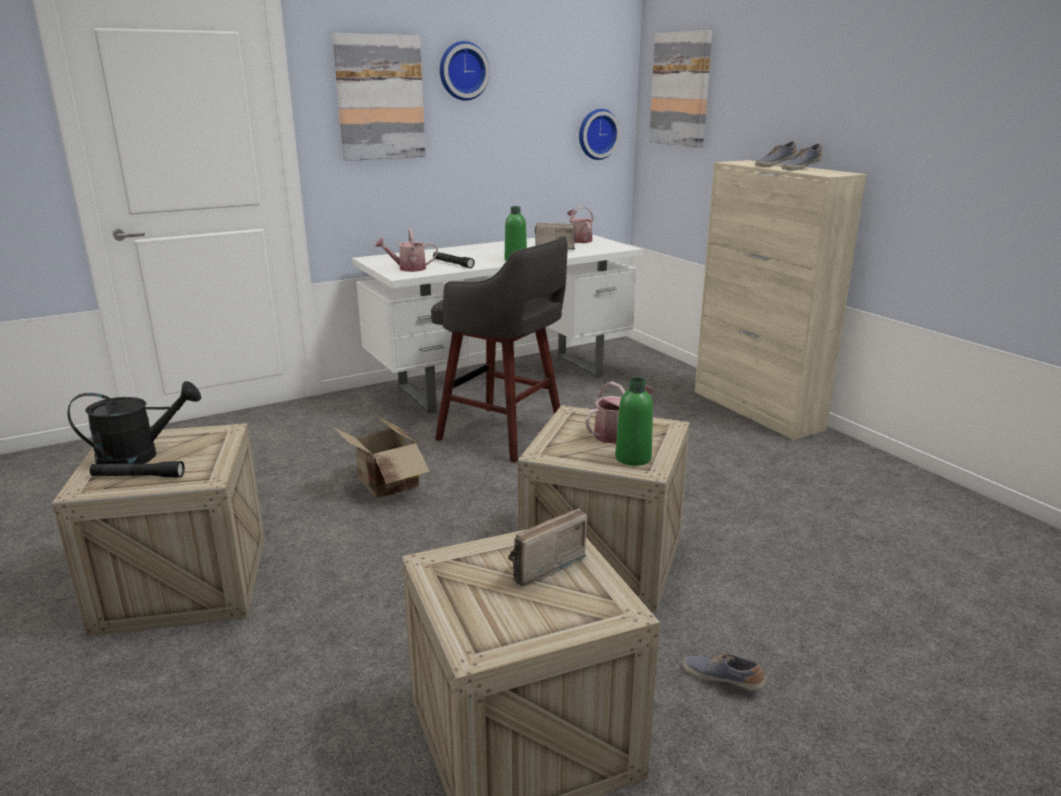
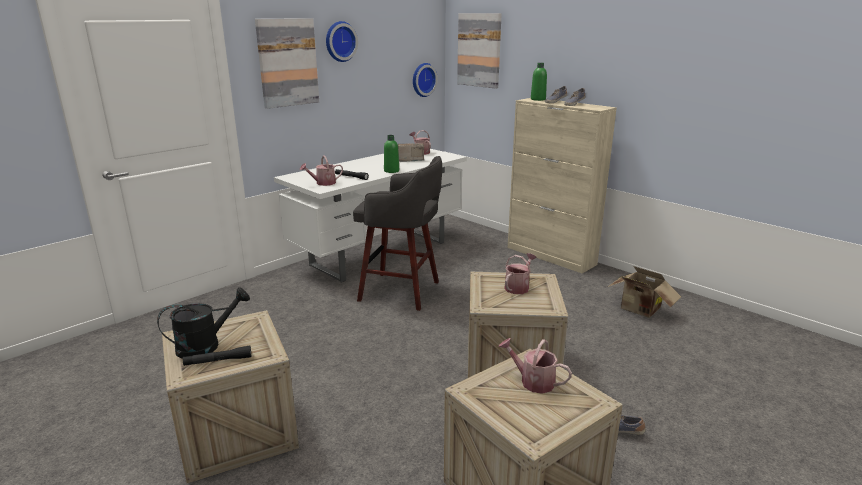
camera: 15 degrees left, 0 degrees up
(384, 487) = (341, 339): cardboard box -> cardboard box (640, 310)
(540, 566) = (533, 381): radio -> watering can
(633, 458) = (538, 302): green bottle -> green bottle (538, 99)

